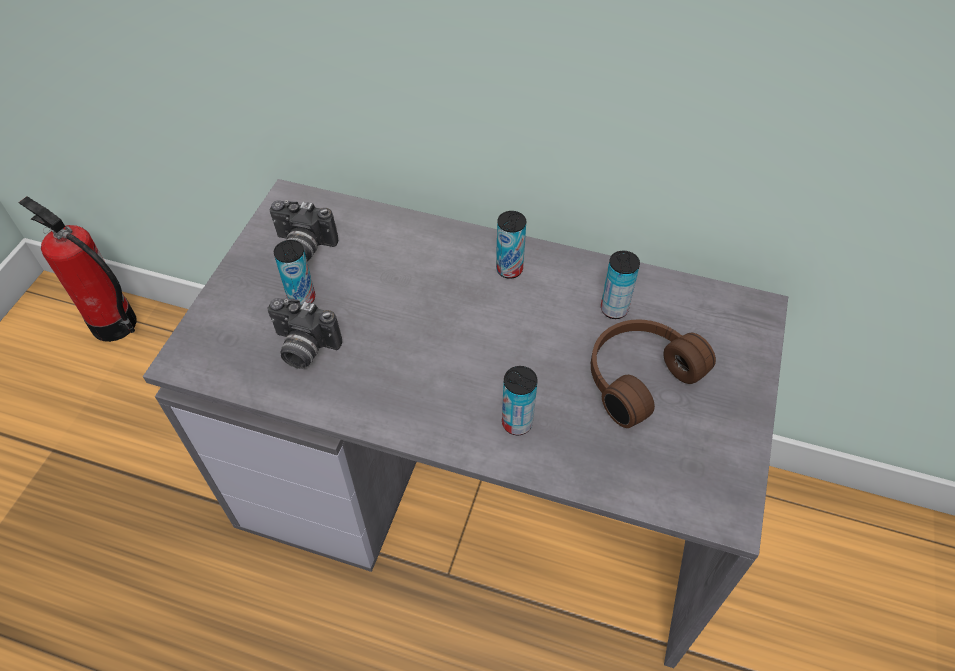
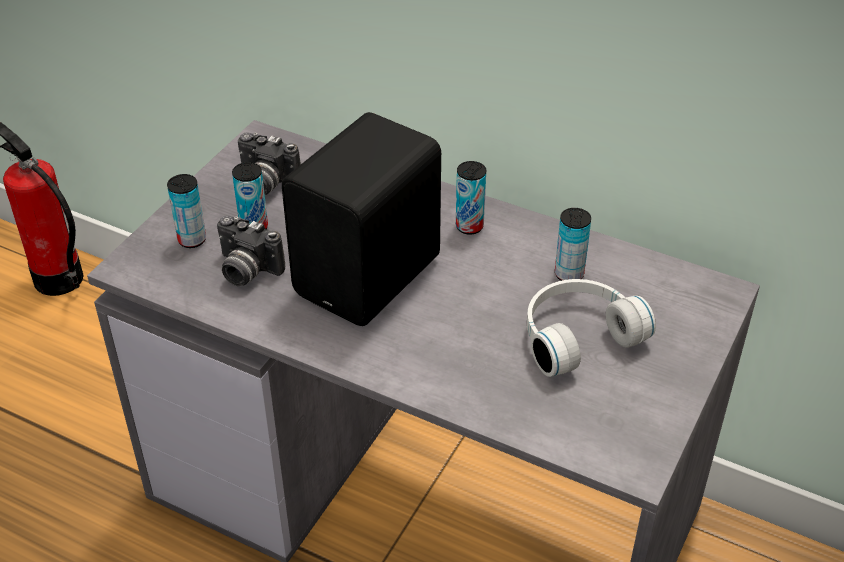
camera: 10 degrees right, 10 degrees down
(429, 337) = (372, 276): none -> black speaker
(517, 423) = (442, 360): can -> can (192, 240)
(637, 375) = (576, 335): brown headphones -> white headphones

